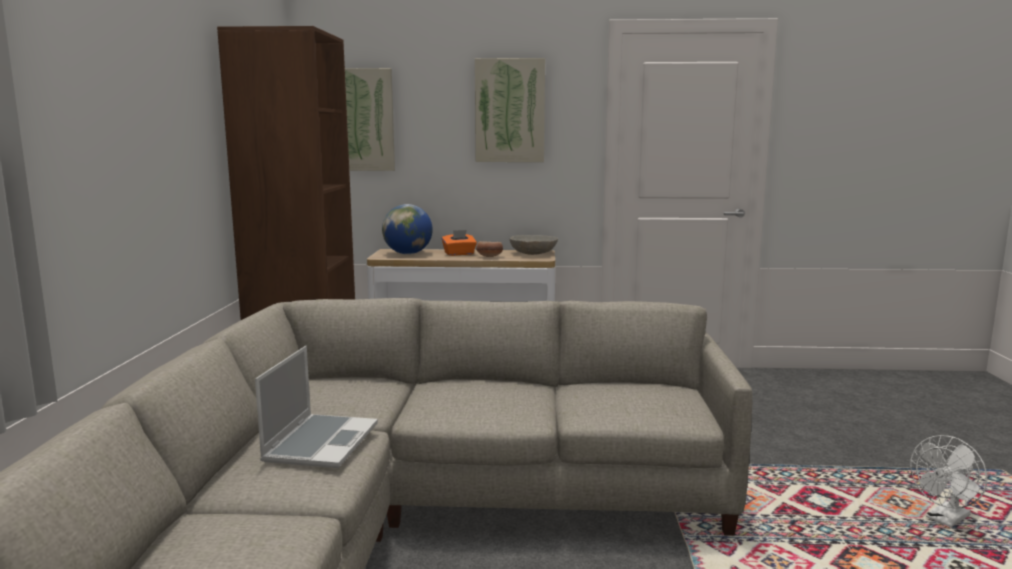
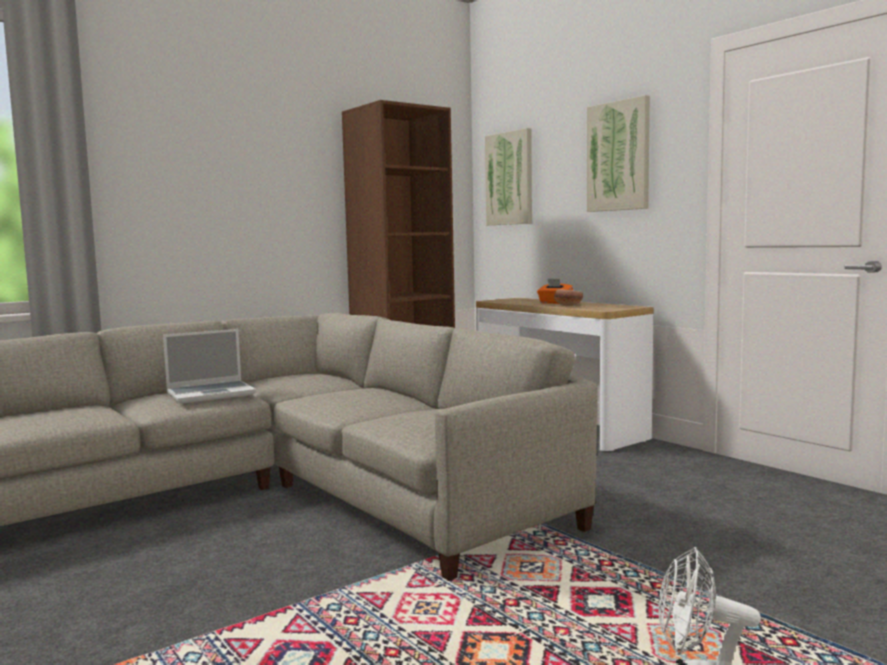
camera: 50 degrees right, 5 degrees down
(408, 253) = (518, 300): globe -> none
(533, 253) = (619, 306): grey bowl -> none

